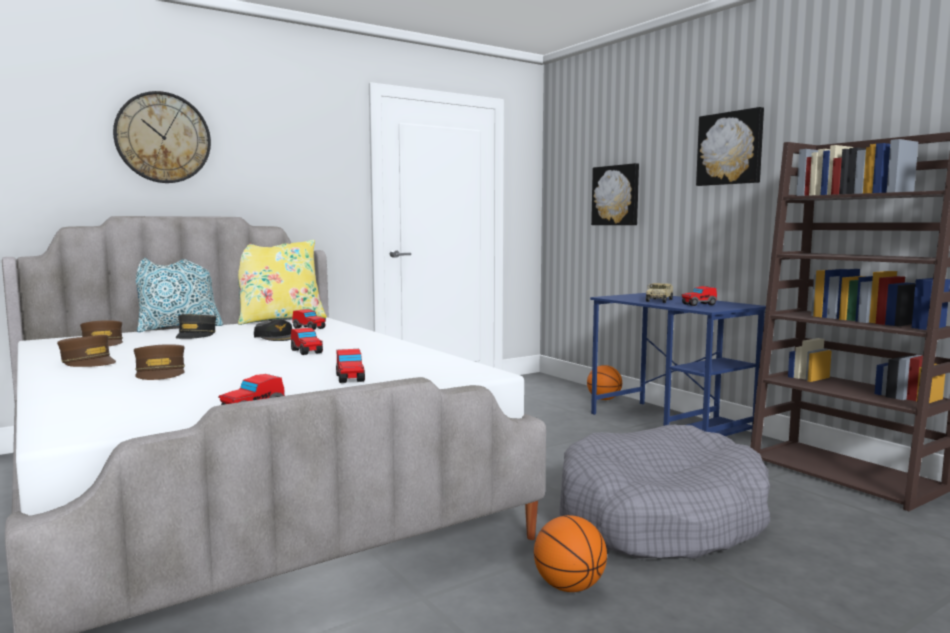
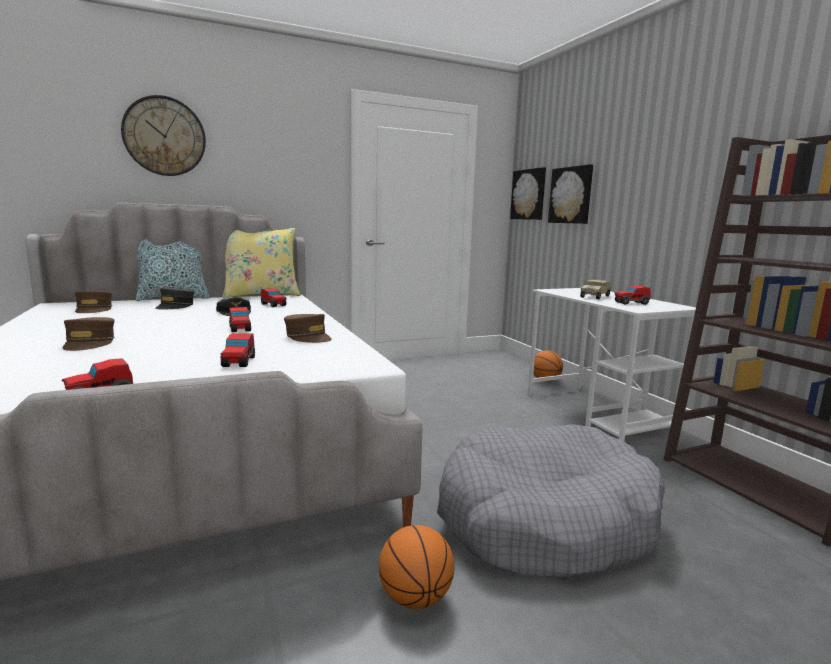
camera: 10 degrees right, 5 degrees up
(88, 362) = (53, 327): brown cap -> brown cap (308, 337)
(670, 424) = (598, 412): blue desk -> white desk
(730, 148) = (681, 148): picture -> picture (529, 194)

